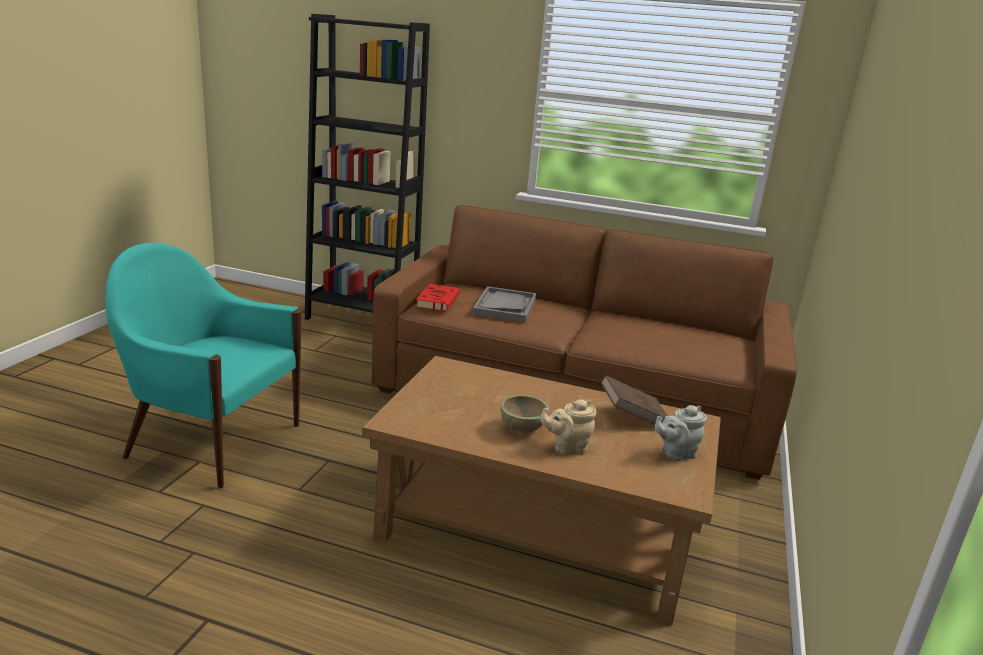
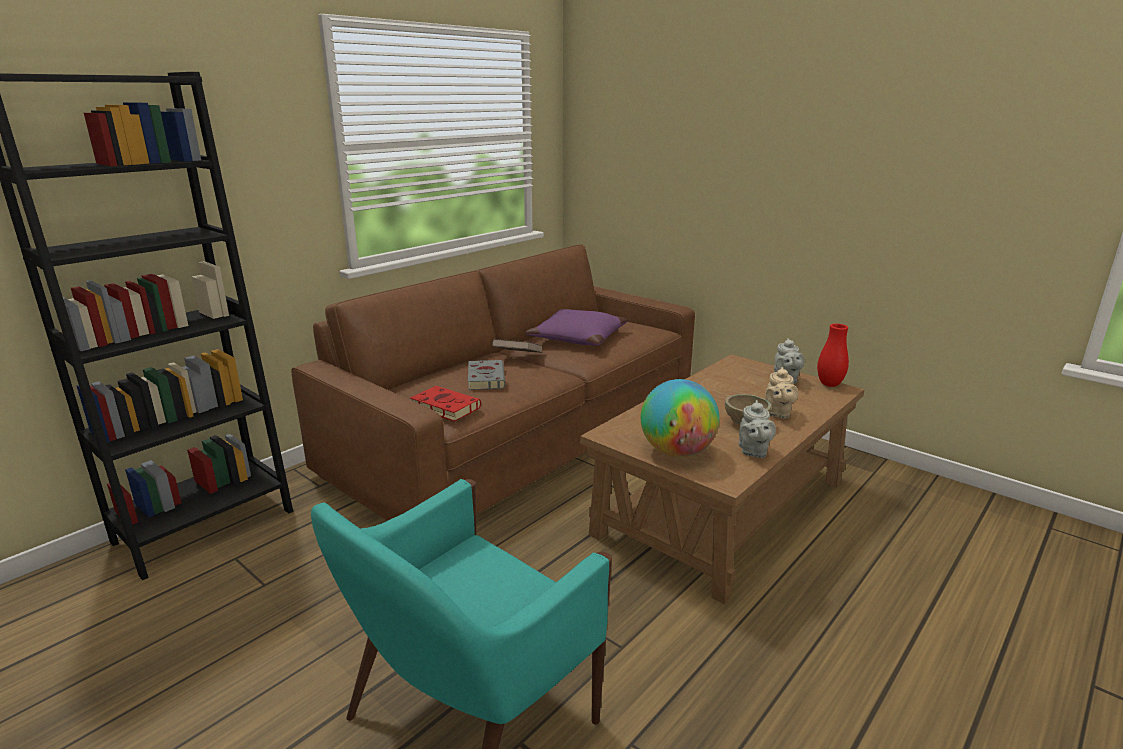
camera: 65 degrees left, 0 degrees up
(432, 397) = (677, 452): none -> globe
(459, 434) = (753, 451): none -> grey teapot
(505, 306) = (485, 378): grey tray -> grey book
(632, 416) = (727, 380): brown book -> brown book (518, 358)
(648, 330) = (577, 338): none -> purple pillow
(695, 485) = (829, 384): none -> red vase

